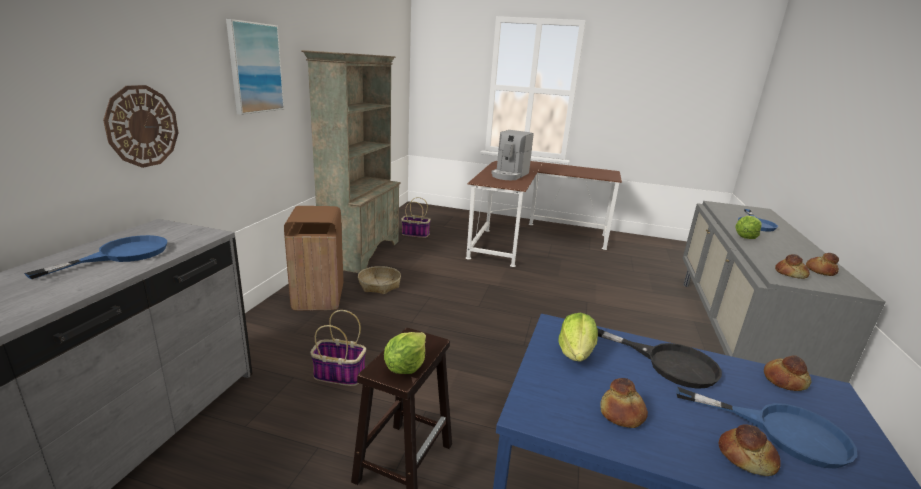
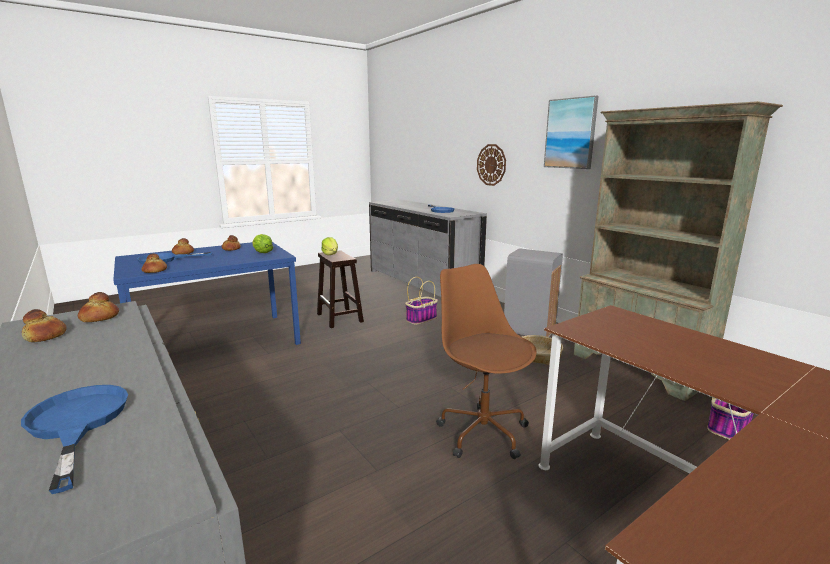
camera: 130 degrees right, 5 degrees down
(319, 298) = (529, 330): brown trash can -> grey trash can
(509, 175) = (684, 354): coffee machine -> none
(511, 284) = (481, 432): none -> brown office chair
(668, 363) = (218, 261): black frying pan -> none
(745, 237) = (131, 359): lettuce -> none

